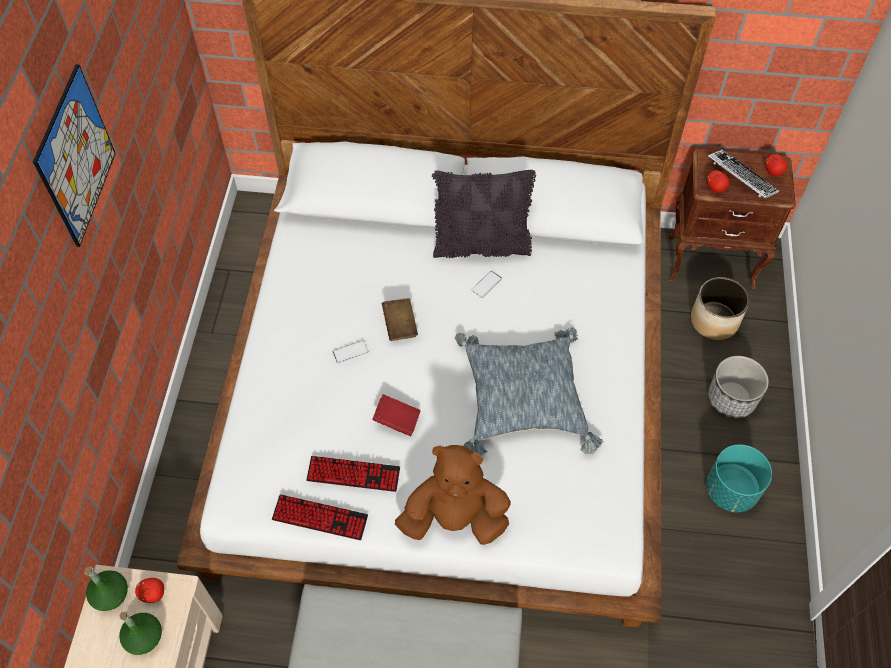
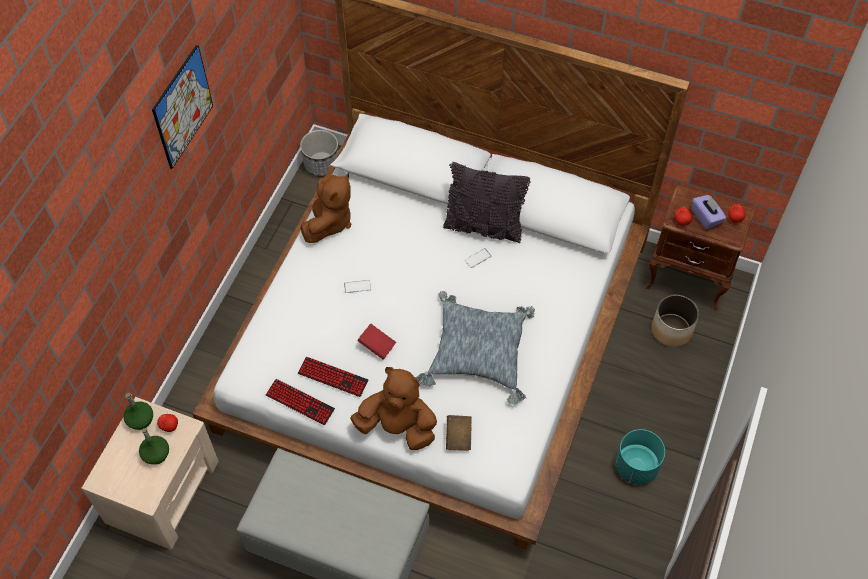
camera: 15 degrees right, 0 degrees up
(291, 280) = (329, 222): none -> brown plush toy
(400, 325) = (401, 275): brown book -> brown book (458, 437)
(731, 399) = (663, 396): planter -> planter (322, 164)
(741, 178) = (706, 217): keyboard -> purple tissue box

